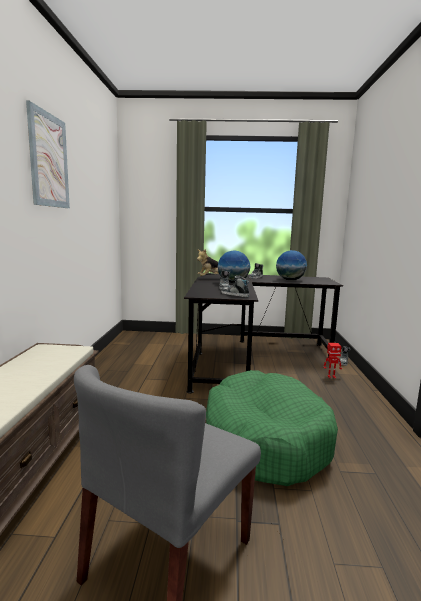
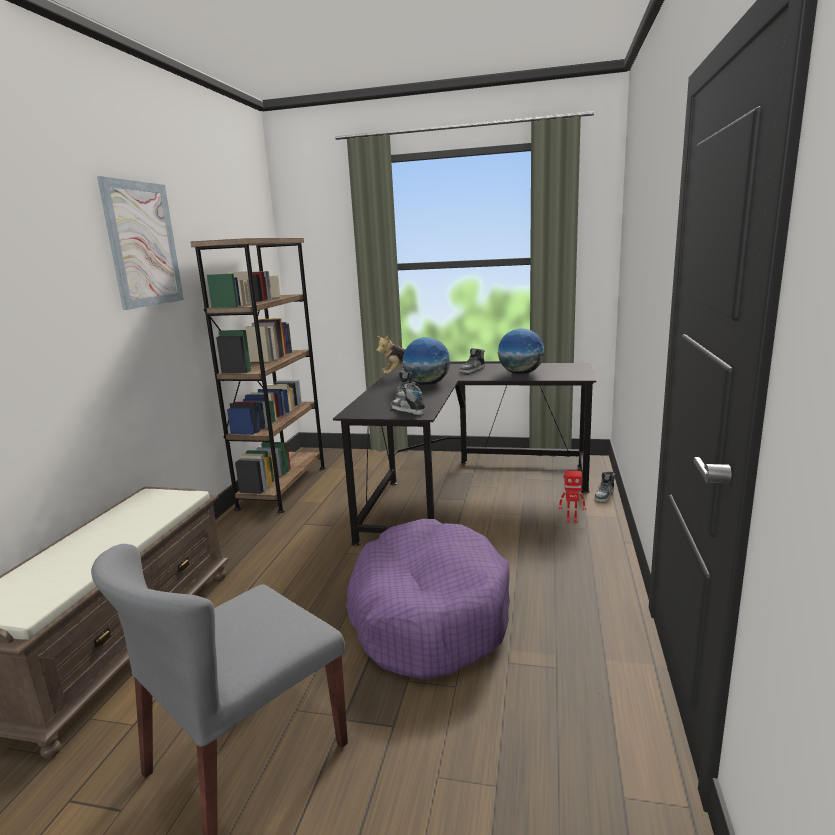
camera: 10 degrees right, 5 degrees up
(120, 355) = (283, 487): none -> brown bookcase
(265, 438) = (428, 613): green dog bed -> purple dog bed

